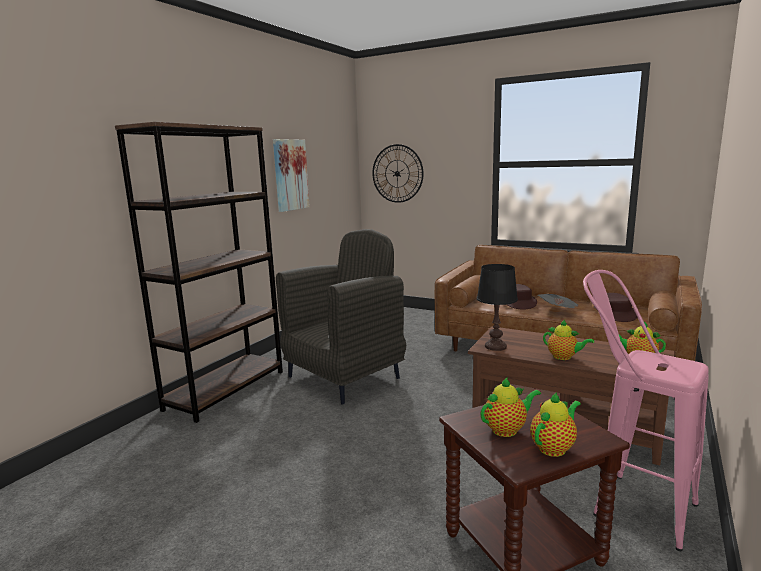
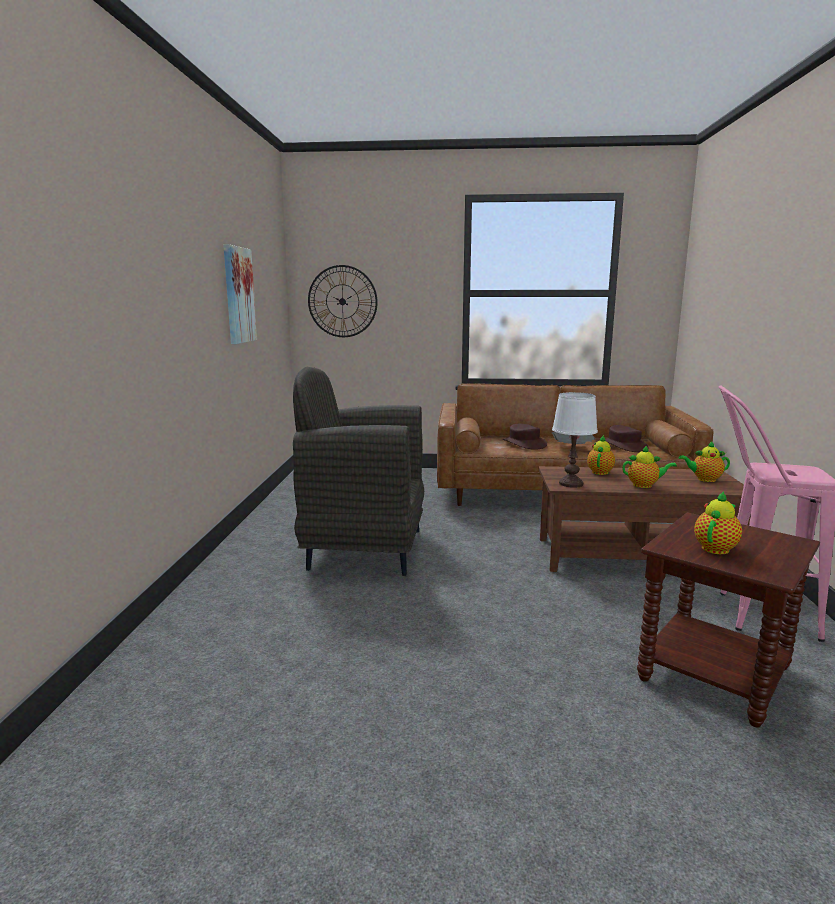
camera: 25 degrees left, 0 degrees up
(226, 390) = (218, 589): brown bookcase -> none
(345, 377) = (363, 549): grey armchair -> grey armchair turned 105 degrees counterclockwise
(495, 346) = (571, 484): black table lamp -> white table lamp
(554, 447) = (774, 555): teapot -> teapot (600, 472)

